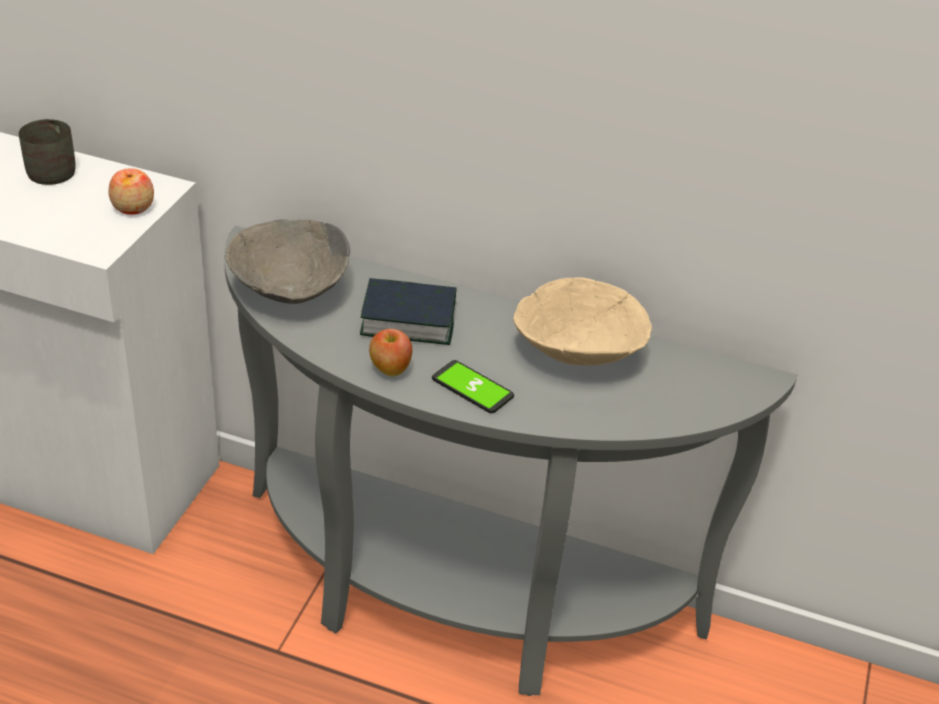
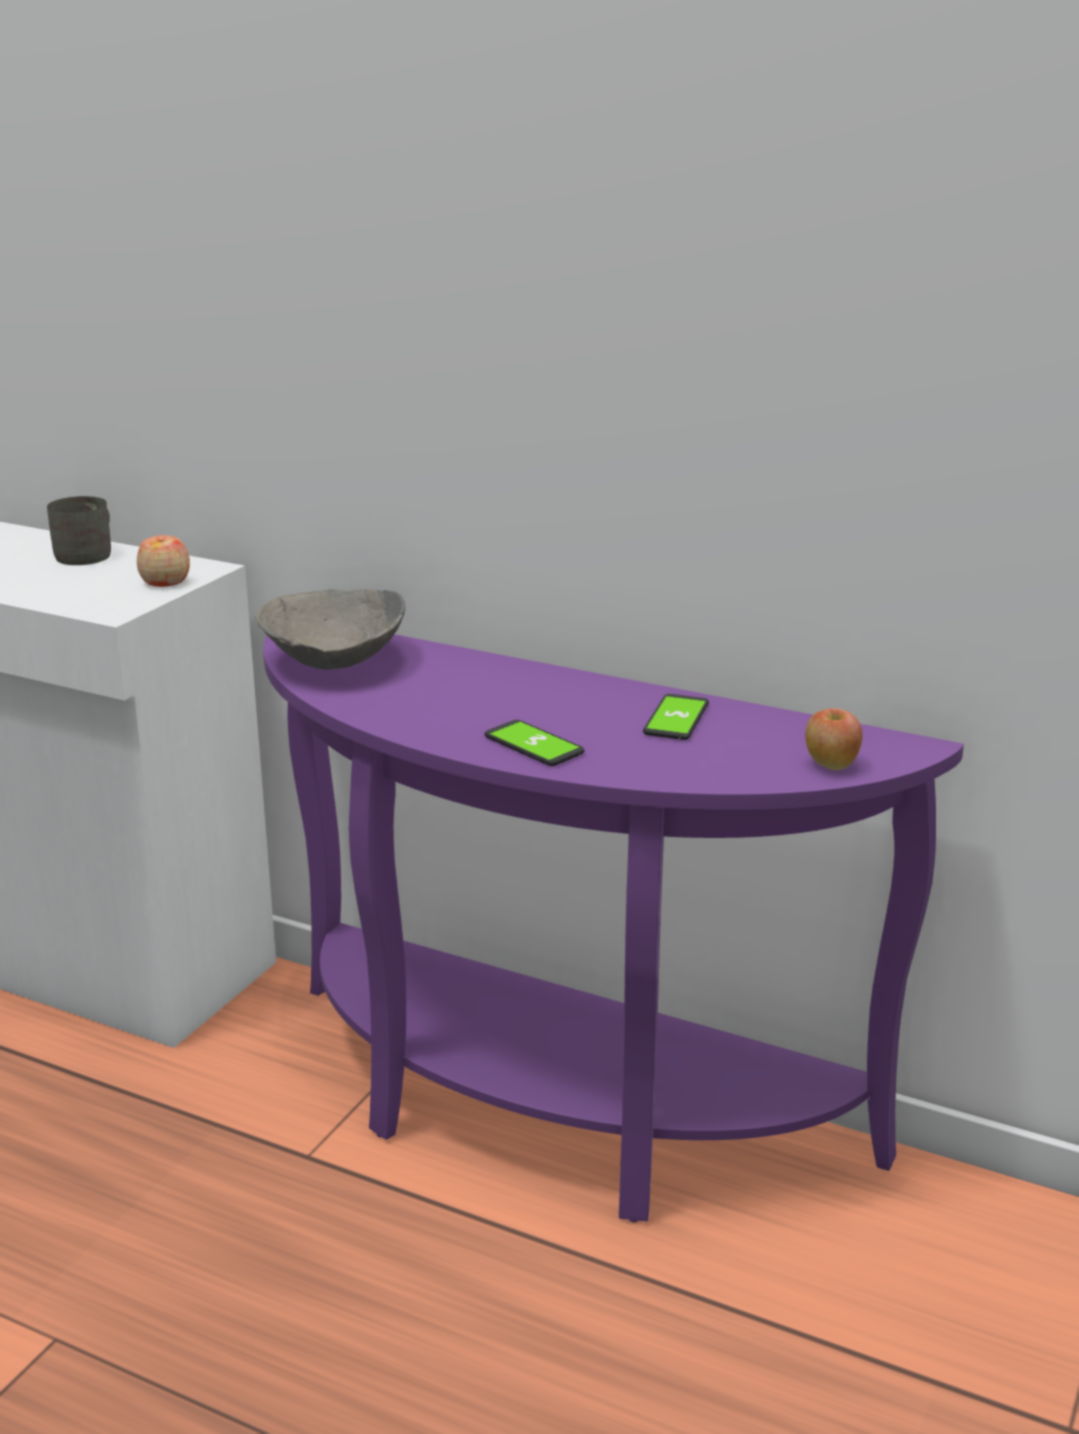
camera: 10 degrees right, 15 degrees down
(390, 369) = (435, 728): apple -> apple (831, 765)
(408, 319) = (470, 688): book -> none
(452, 601) = (547, 1113): grey console table -> purple console table
(577, 352) = (676, 719): beige bowl -> phone

